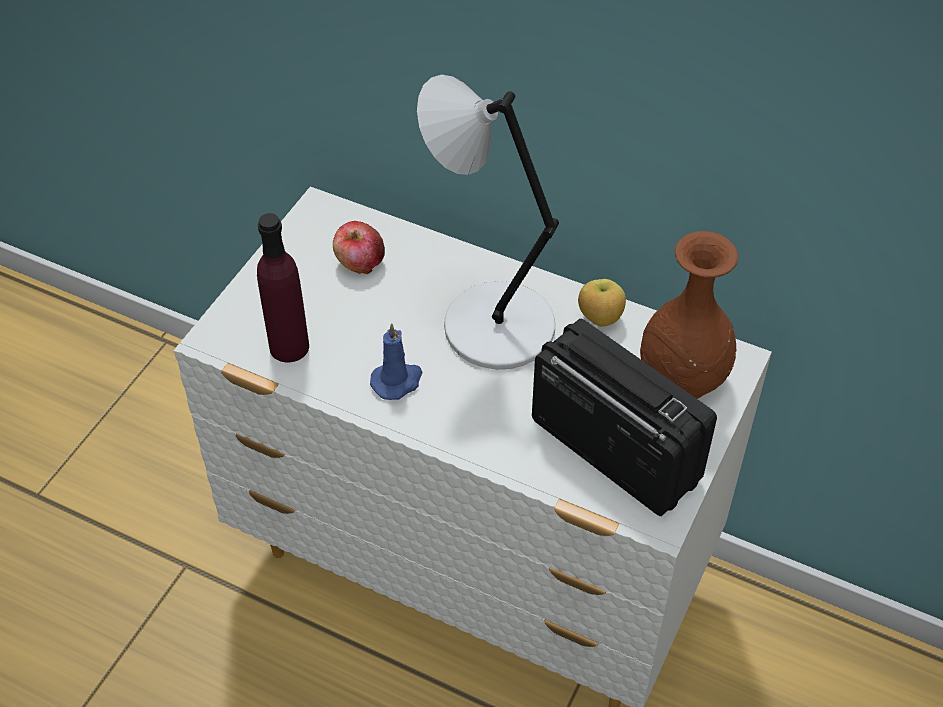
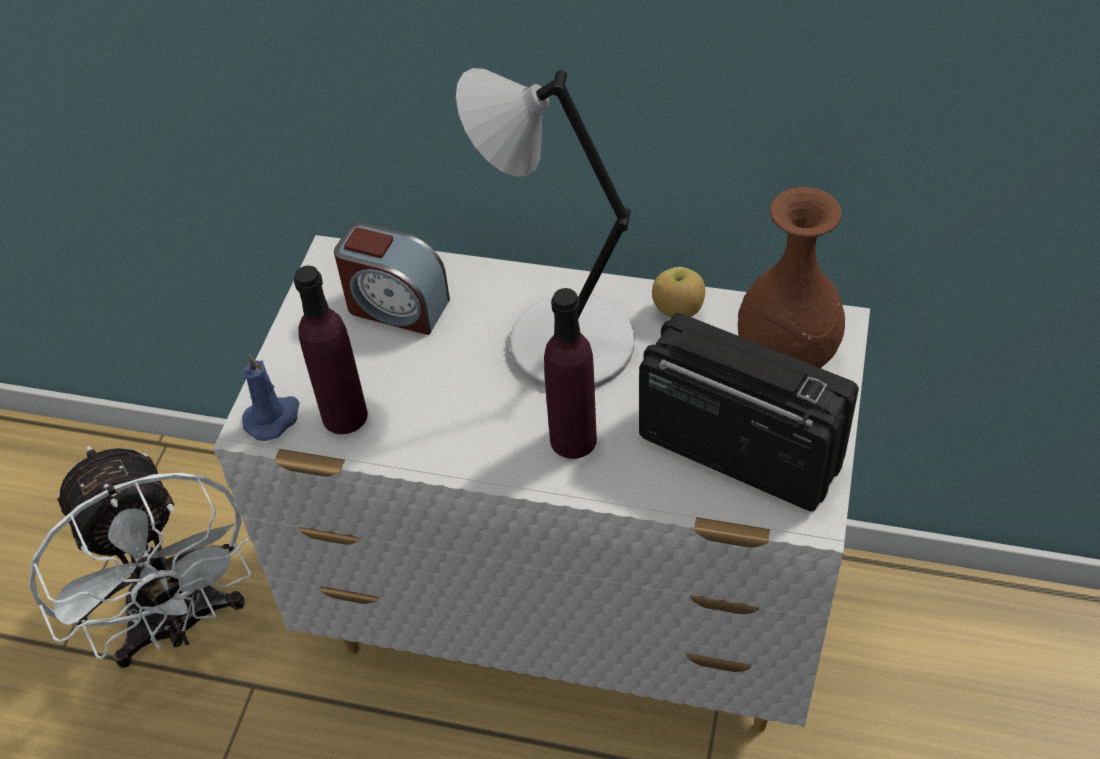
camera: 10 degrees left, 0 degrees up
(137, 499) = (178, 625): none -> white fan
(359, 262) = (396, 306): apple -> alarm clock
(397, 381) = (478, 427): blue candle -> blue candle (273, 418)
(474, 409) = (573, 439): none -> purple bottle

